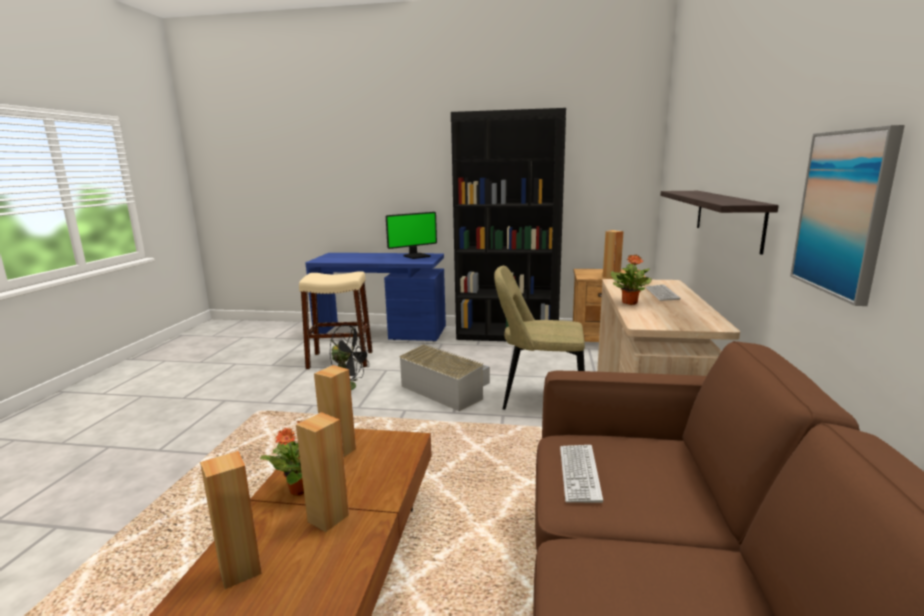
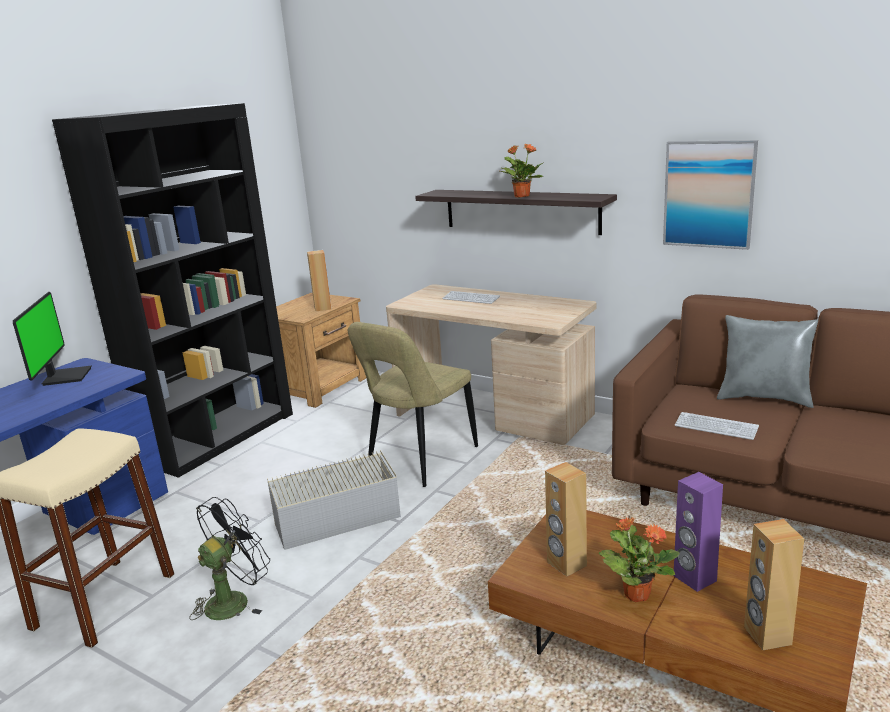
camera: 65 degrees left, 5 degrees up
(327, 518) = (694, 578): brown speaker -> purple speaker
(629, 303) = (485, 313): potted plant -> potted plant (521, 196)
(711, 506) = (764, 398): none -> grey pillow

